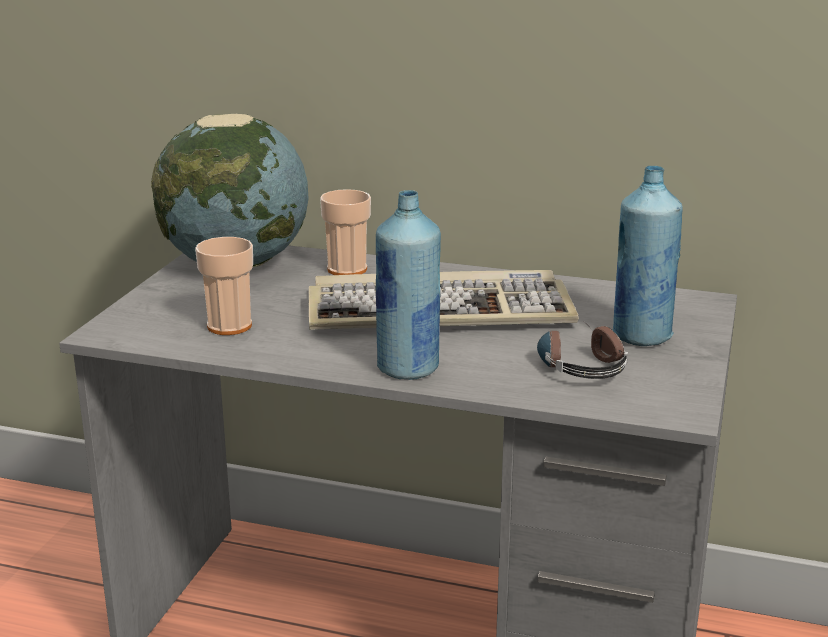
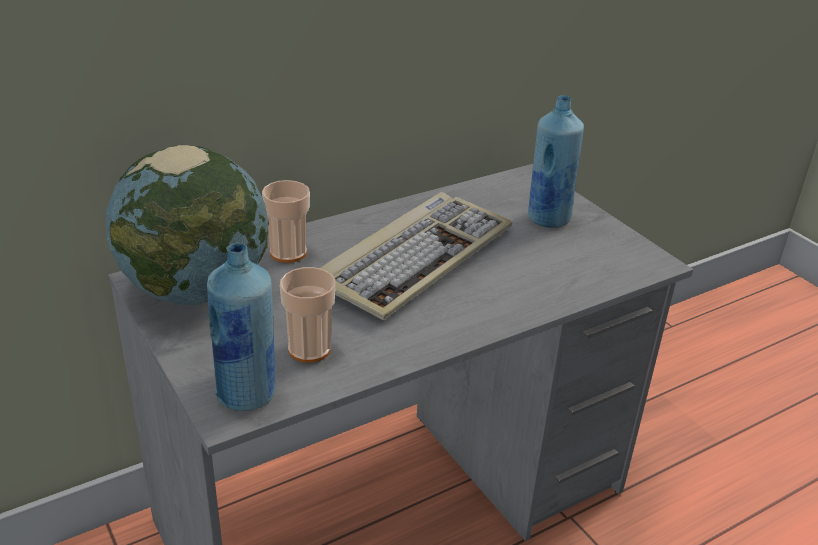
camera: 50 degrees left, 10 degrees up
(408, 368) = (486, 315): blue bottle -> blue bottle (247, 394)
(579, 363) = (557, 256): headphones -> none

